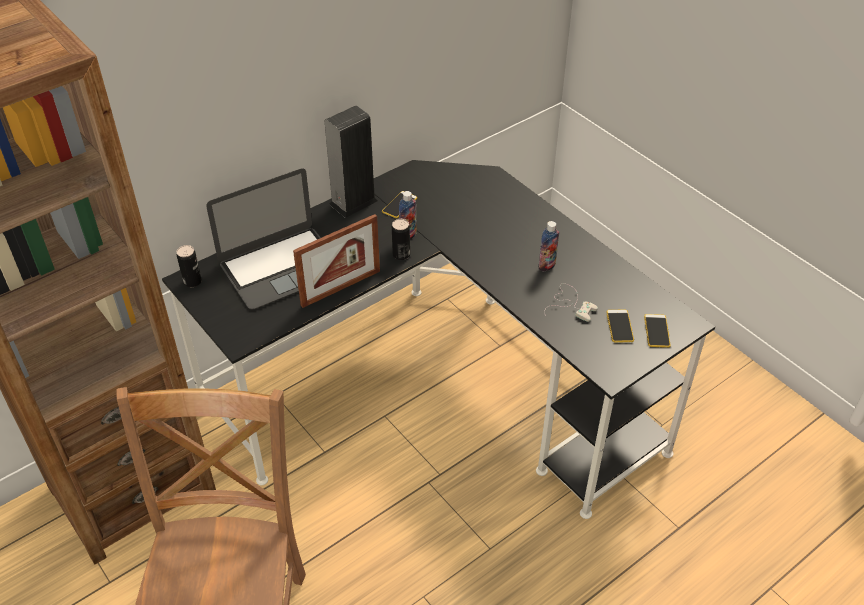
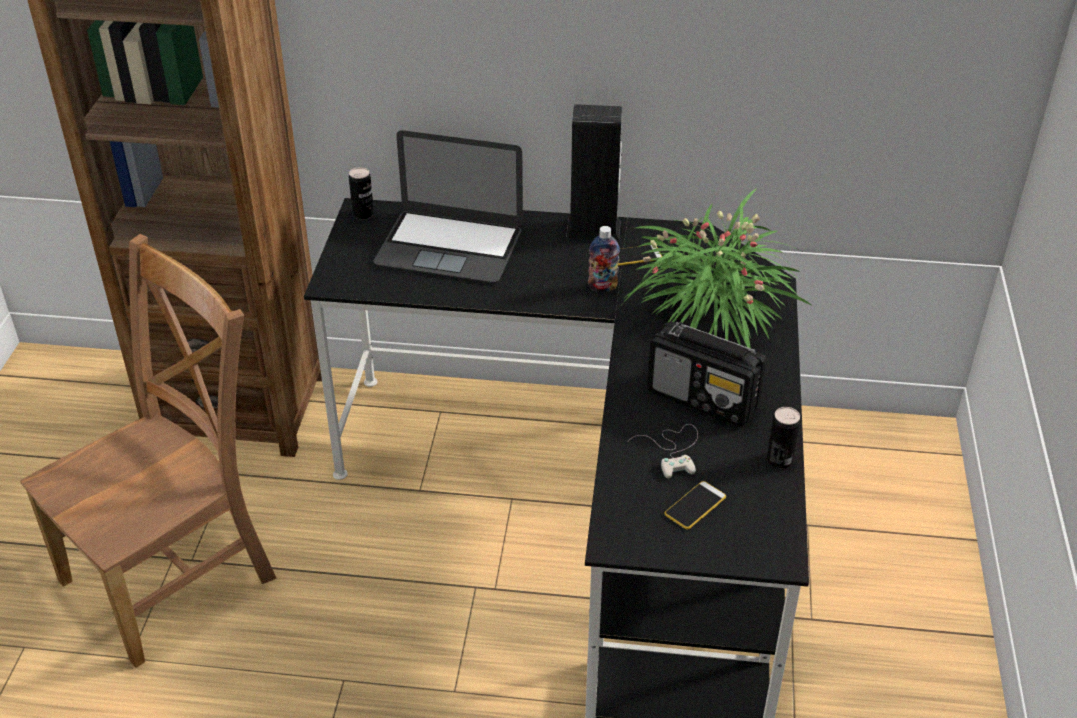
camera: 45 degrees right, 5 degrees down
(341, 288) = (474, 294): picture frame -> none
(401, 255) = (570, 300): can -> can (780, 460)
(484, 213) = (710, 312): none -> potted plant
(547, 265) = (703, 399): bottle -> radio
(656, 331) = (730, 538): phone -> none

